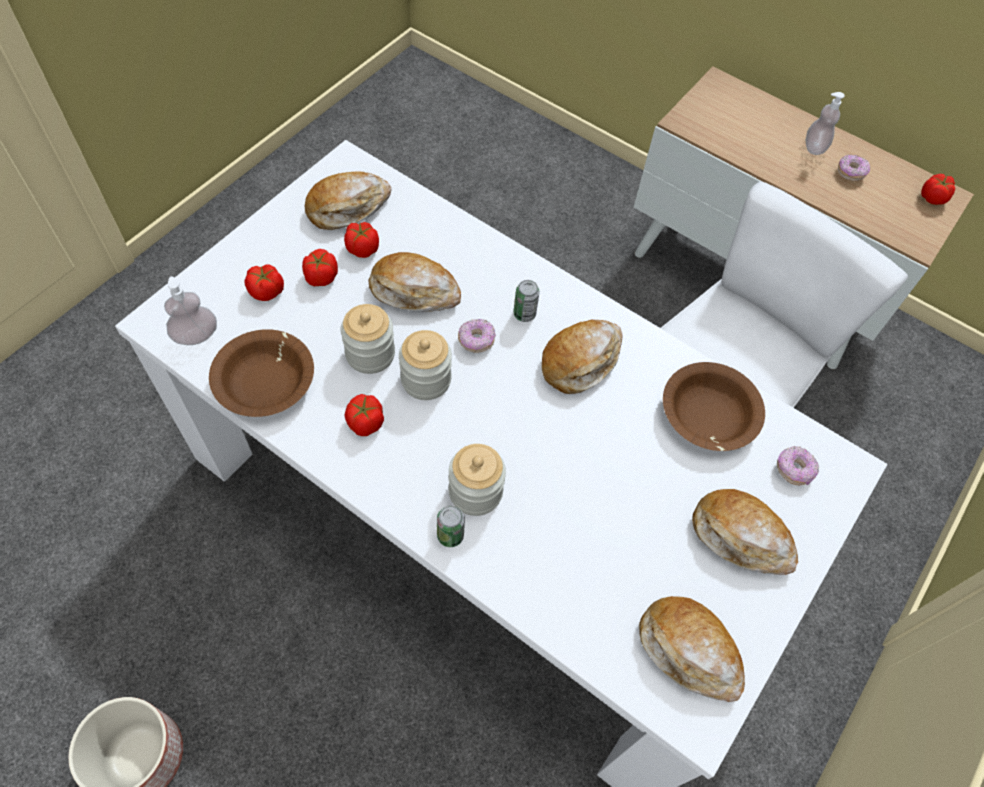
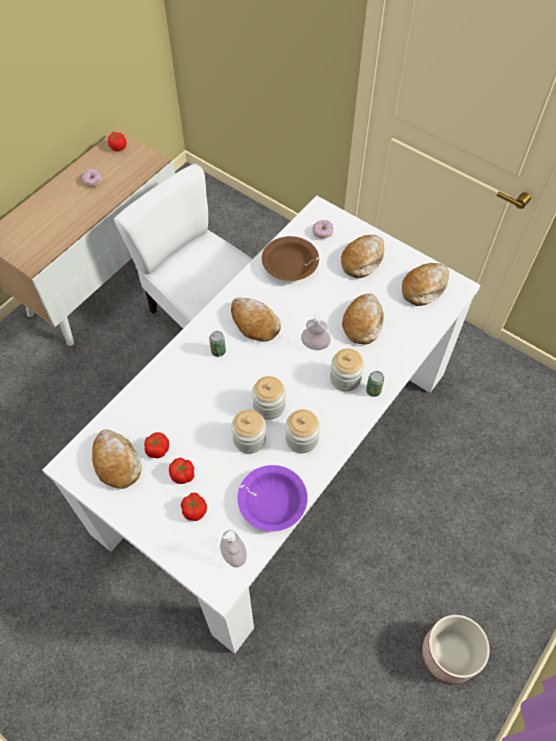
camera: 85 degrees left, 0 degrees up
(265, 382) = (272, 502): brown bowl -> purple bowl
(365, 423) = (301, 439): tomato -> jar
(414, 291) = (197, 415): bread -> bread (362, 323)
(476, 341) = (239, 378): donut -> none
(814, 147) = (67, 195): soap dispenser -> soap dispenser (315, 344)

